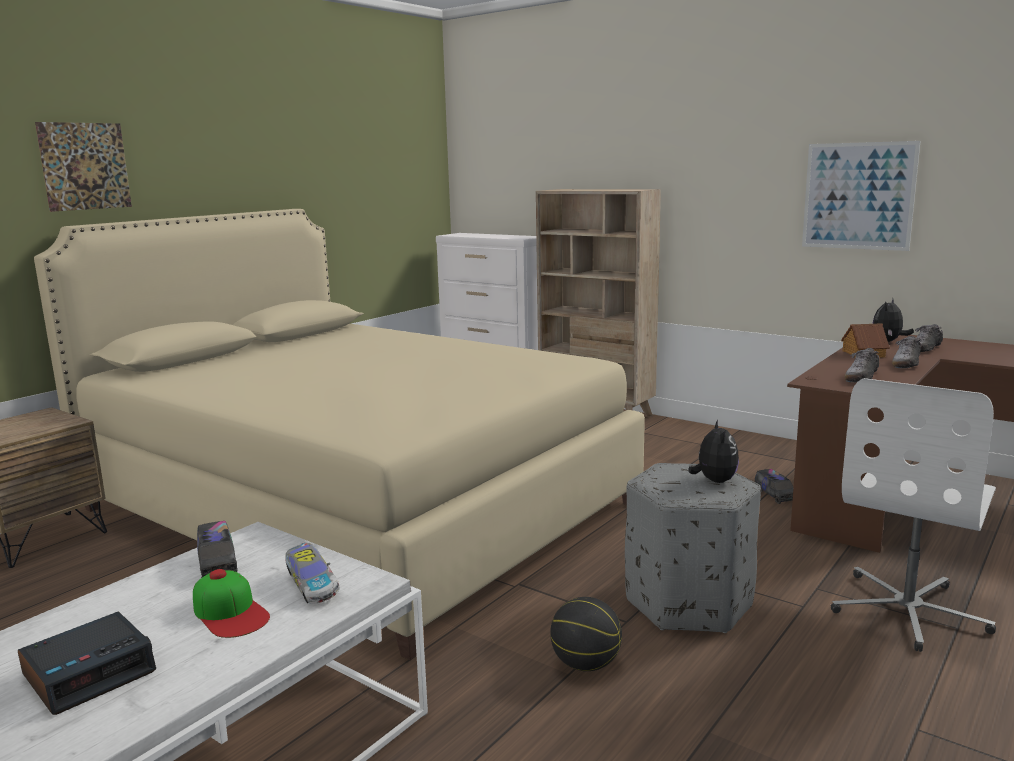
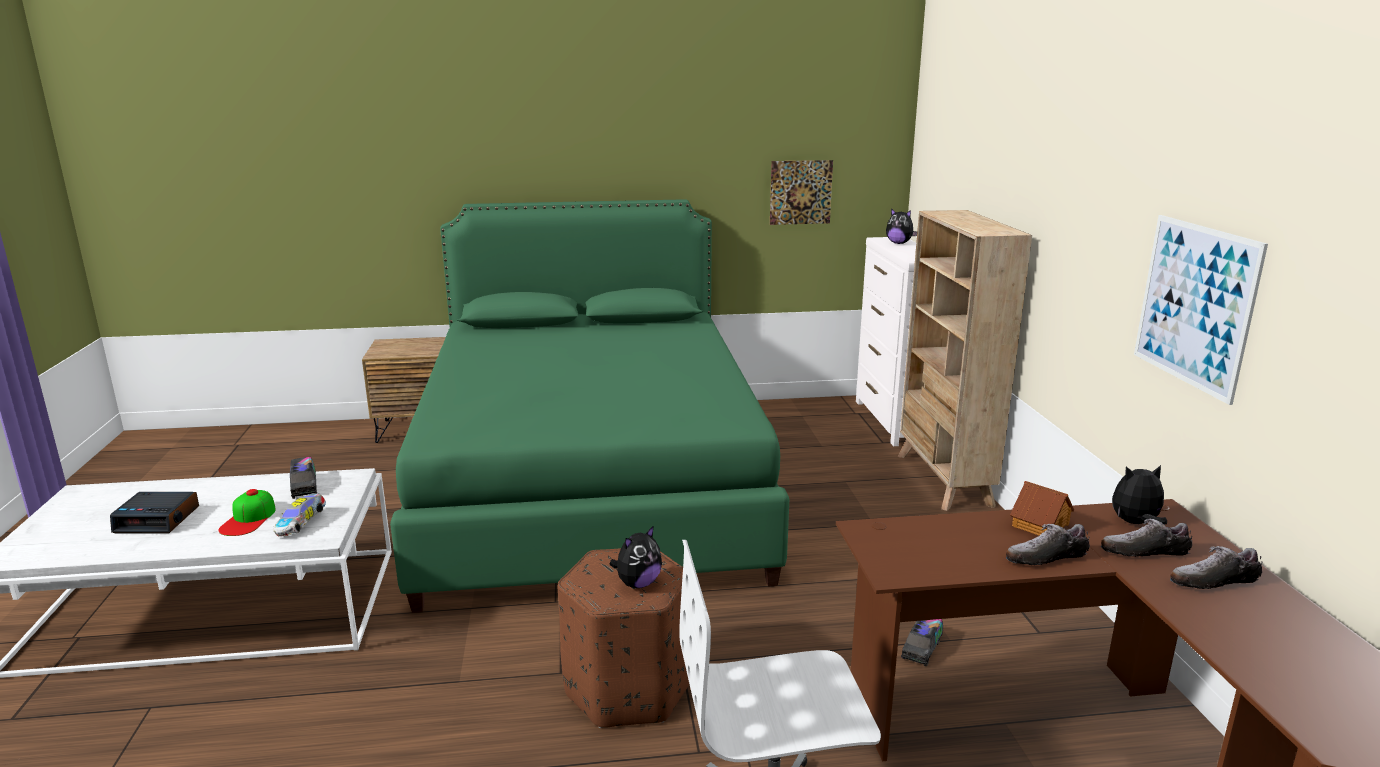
camera: 45 degrees right, 5 degrees up
(85, 166) = (490, 157): picture -> picture (800, 192)
(217, 564) = (304, 487): toy truck -> toy truck turned 45 degrees counterclockwise
(357, 506) = (590, 485): beige bed -> green bed
(473, 234) = (899, 243): none -> plush toy
(586, 664) = (478, 682): basketball -> none
(688, 602) = (628, 688): grey ottoman -> brown ottoman
(861, 377) = (931, 548): shoe -> shoe (1212, 581)

